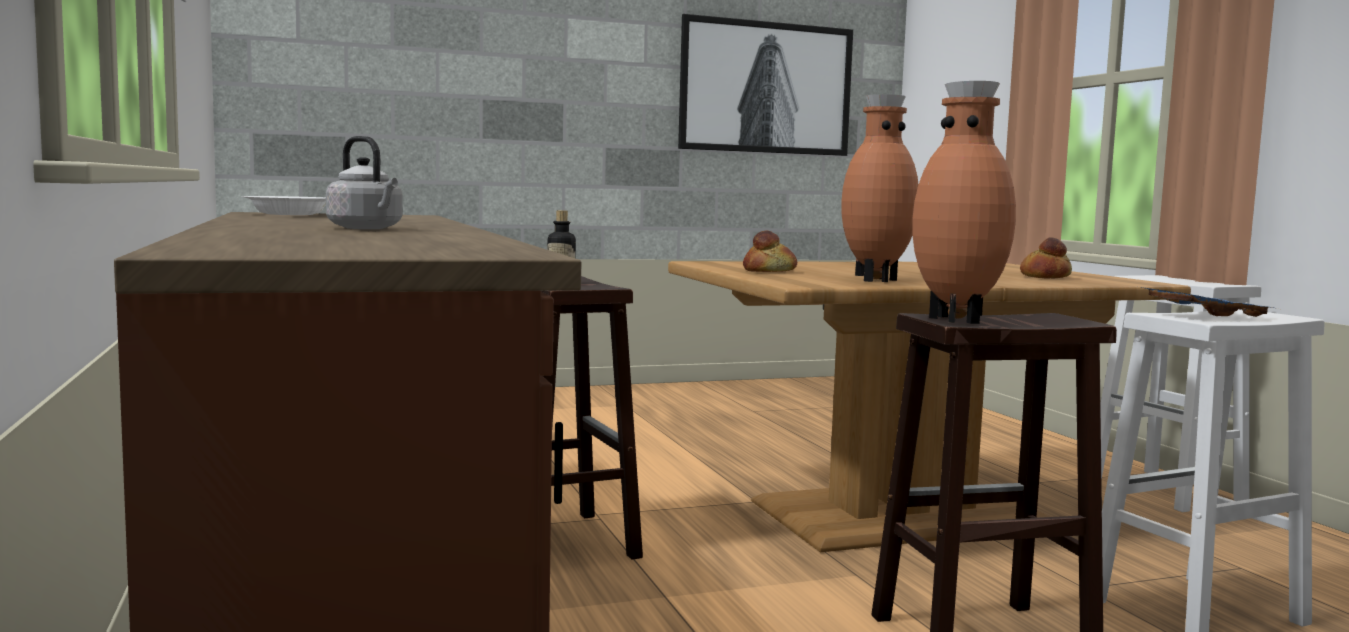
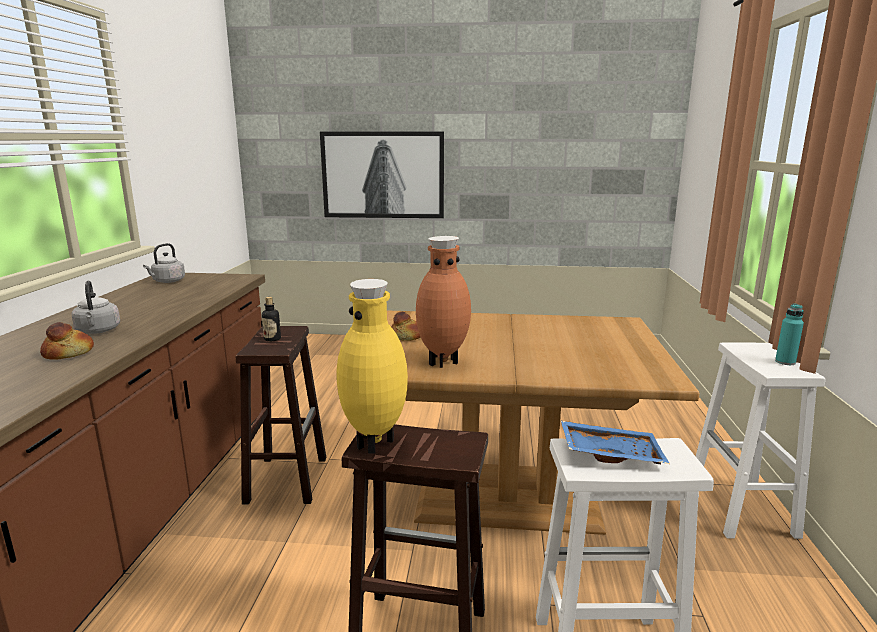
camera: 25 degrees right, 10 degrees up
(290, 214) = (167, 281): white bowl -> grey kettle
(765, 88) = (571, 151): picture -> picture (383, 175)
(959, 320) = (376, 443): brown vase -> yellow vase
(1046, 277) = (602, 360): bread -> bread (69, 353)
(1203, 282) = (785, 362): none -> turquoise bottle

